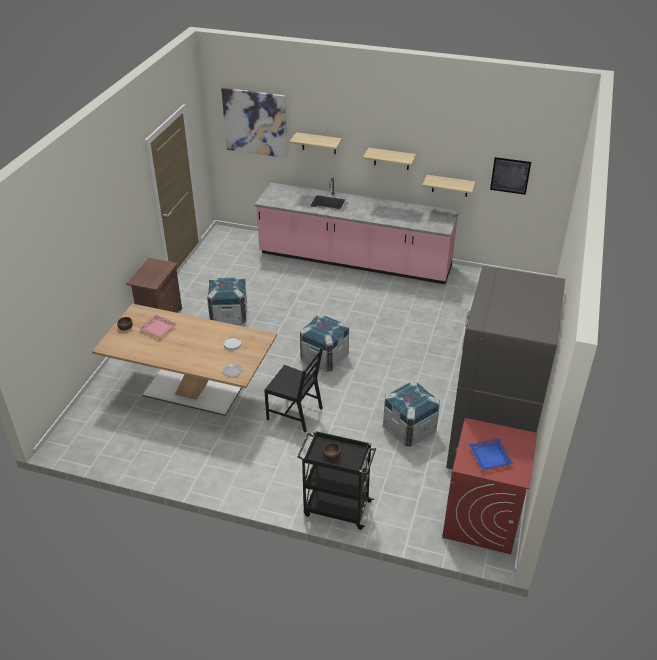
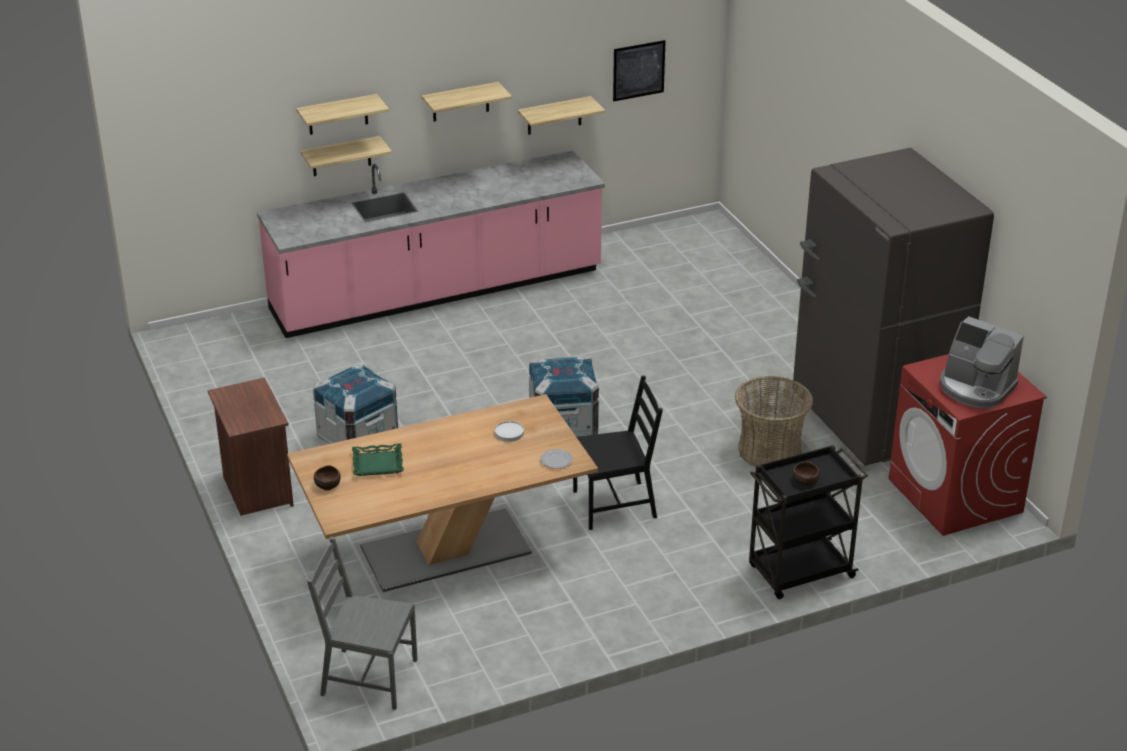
camera: 40 degrees left, 5 degrees down
(84, 434) = (368, 678): none -> grey chair
(158, 328) = (378, 463): pink tray -> green tray
(255, 122) = (220, 114): picture -> none
(319, 167) = (341, 156): none -> shelf
(409, 429) = (770, 451): crate -> basket
(490, 456) = (975, 388): blue tray -> coffee machine

